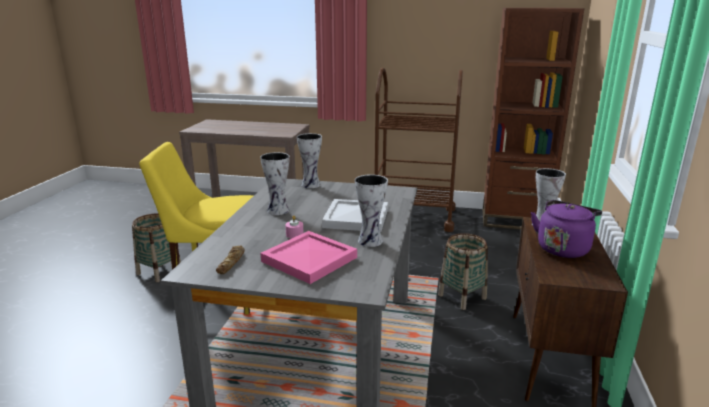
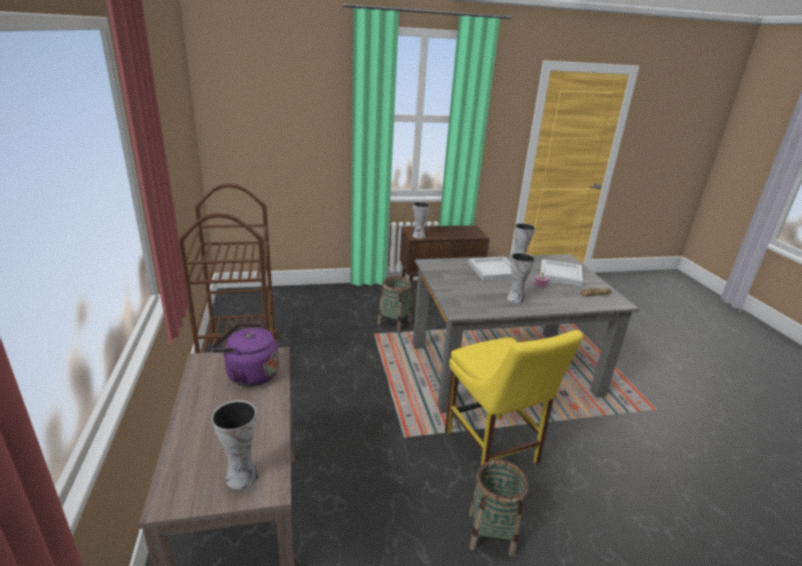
camera: 115 degrees left, 5 degrees up
(308, 259) = (561, 275): pink tray -> white tray
(312, 184) = (450, 297): vase -> vase (241, 475)
(514, 220) = (237, 306): brown bookcase -> none
(563, 248) = (445, 233): purple kettle -> purple kettle (249, 374)

